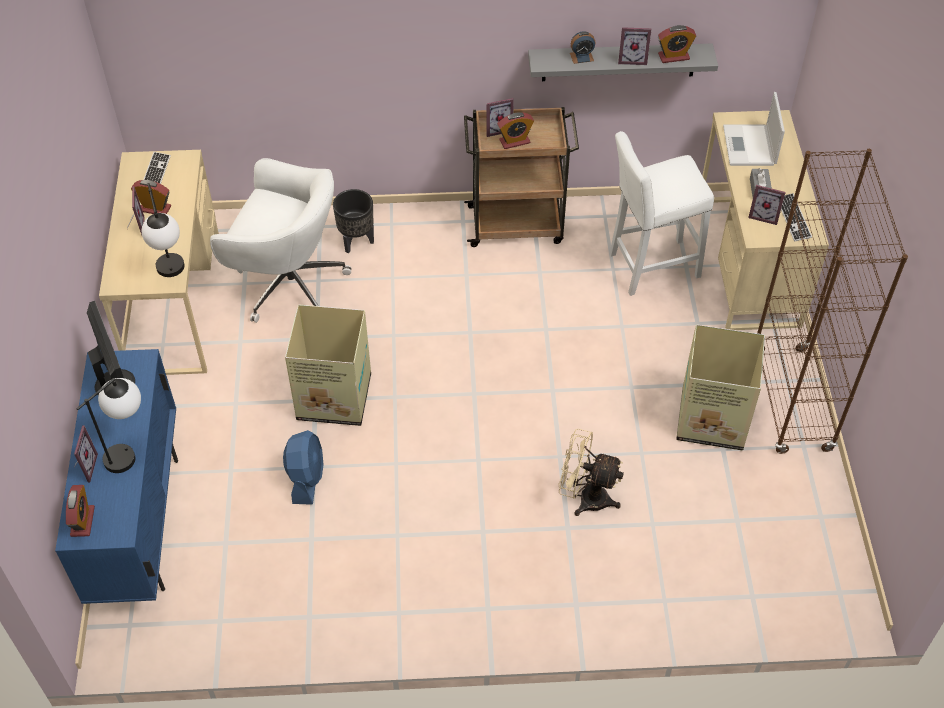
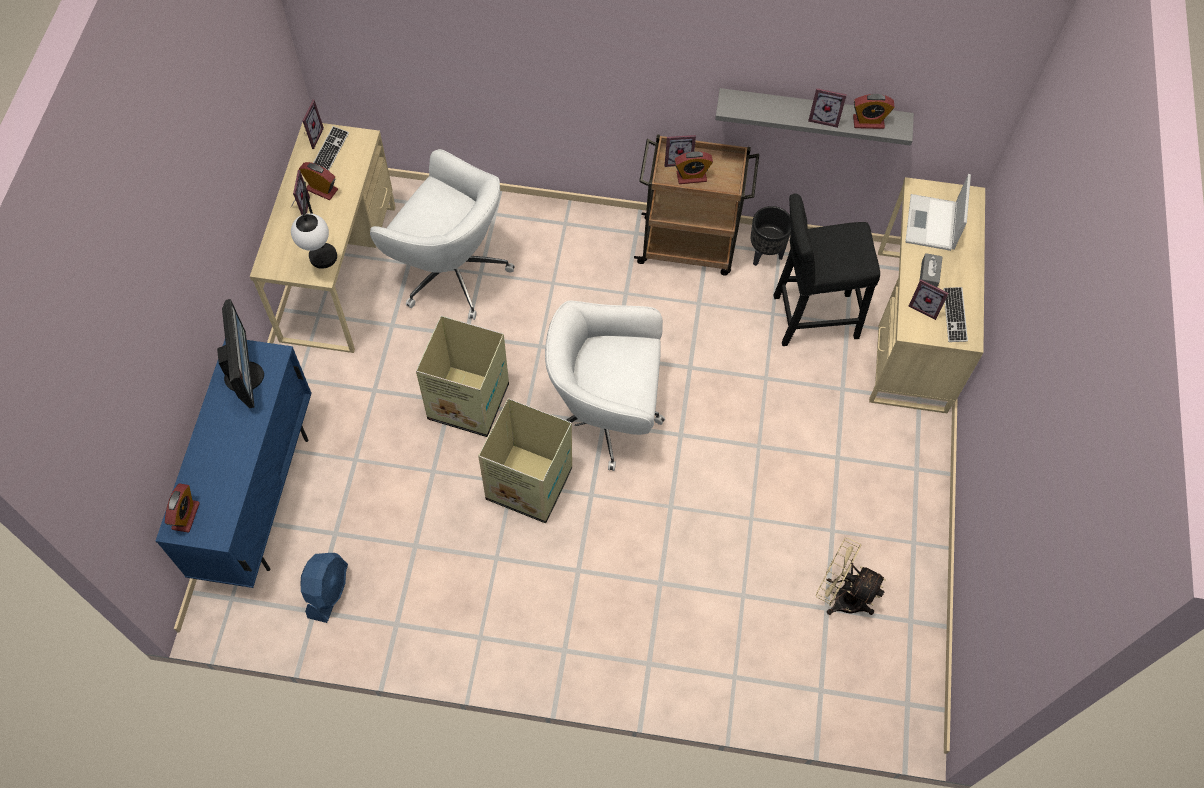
camera: 10 degrees right, 10 degrees up
(84, 467) = (198, 460): picture frame -> picture frame (311, 136)
(129, 451) = (243, 450): table lamp -> none
(306, 478) = (424, 481): blue fan -> blue fan (328, 591)
(357, 242) = (527, 237): black planter -> black planter (765, 255)
(474, 386) = (605, 415): none -> white office chair
(581, 57) = (772, 106): alarm clock -> none
(585, 497) = (685, 555): beige fan -> beige fan (840, 596)
(649, 267) = (810, 318): white stool -> black stool
(713, 420) = (831, 497): cardboard box -> cardboard box (530, 485)
(791, 400) = (914, 491): brown bookcase -> none

